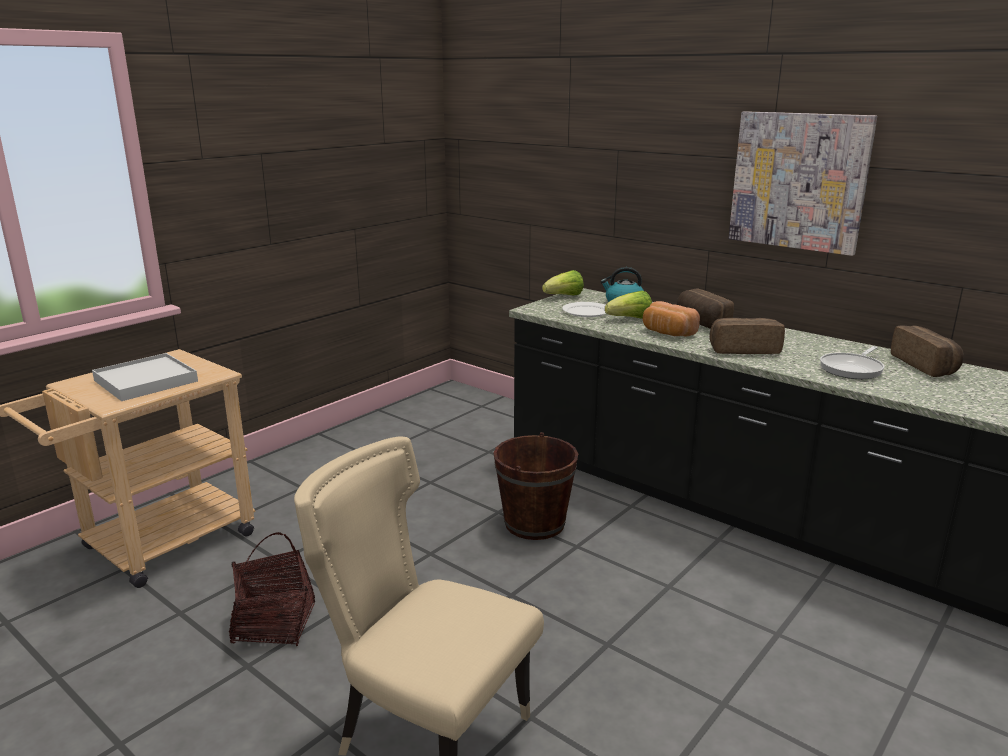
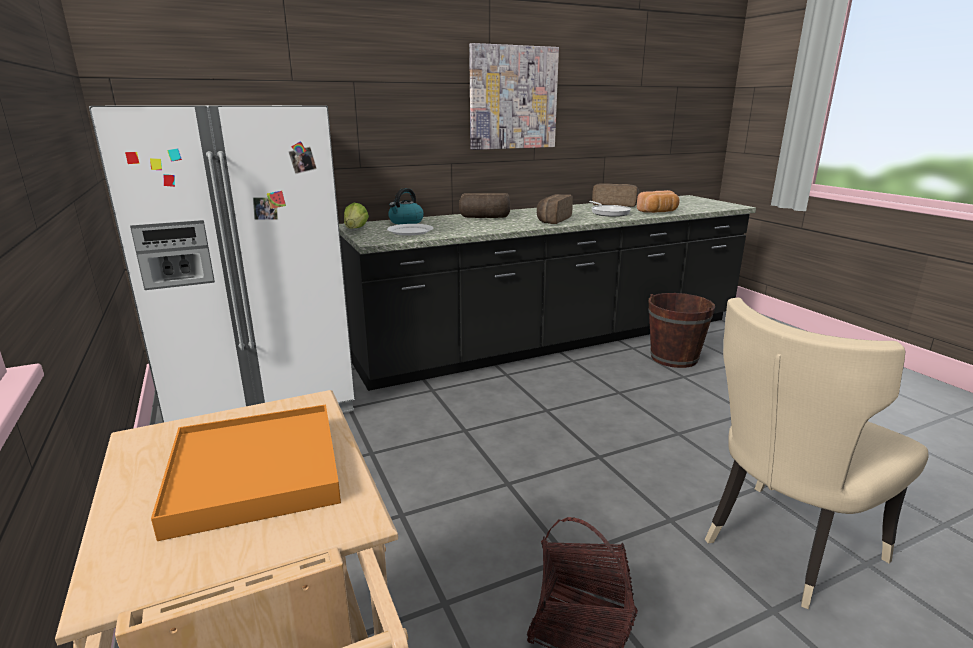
camera: 65 degrees left, 0 degrees up
(146, 381) = (256, 472): white tray -> orange tray
(469, 417) = (262, 399): none -> white fridge
(534, 523) = (499, 418): brown bucket -> brown bucket (674, 358)
(630, 319) = (449, 226): lettuce -> none
(667, 333) = (496, 225): bread -> bread (658, 212)

